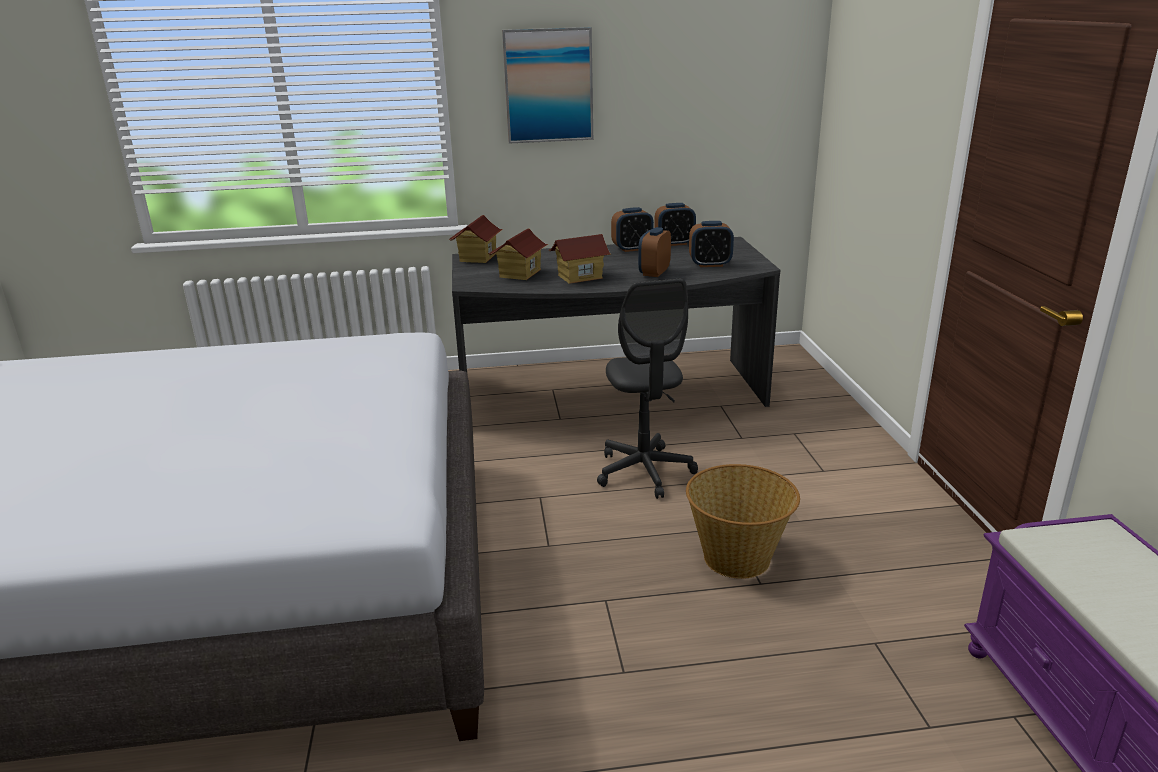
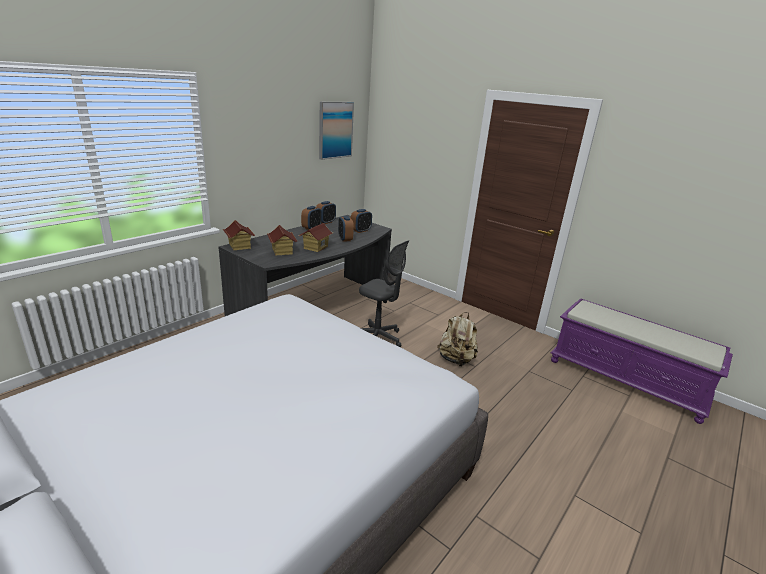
camera: 45 degrees left, 0 degrees up
(548, 85) = (256, 141): picture -> picture (335, 130)
(738, 557) = (456, 360): basket -> beige backpack

